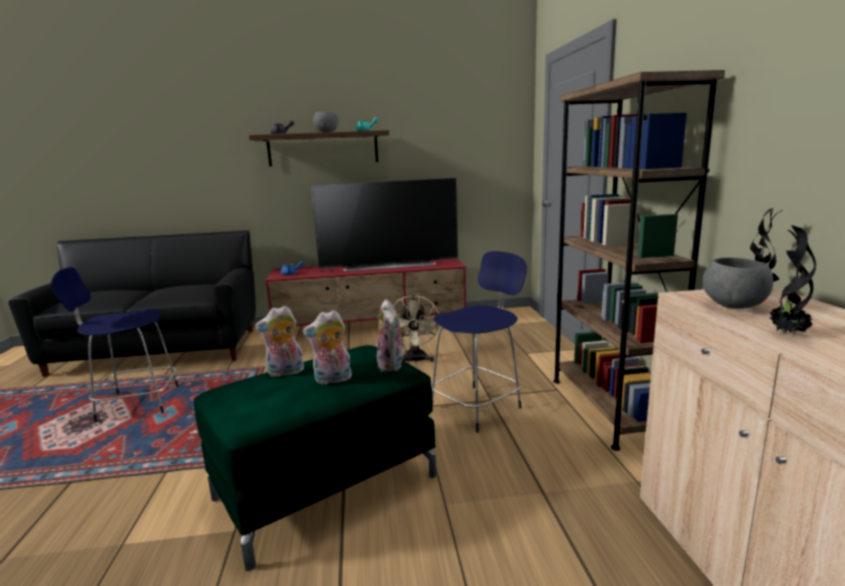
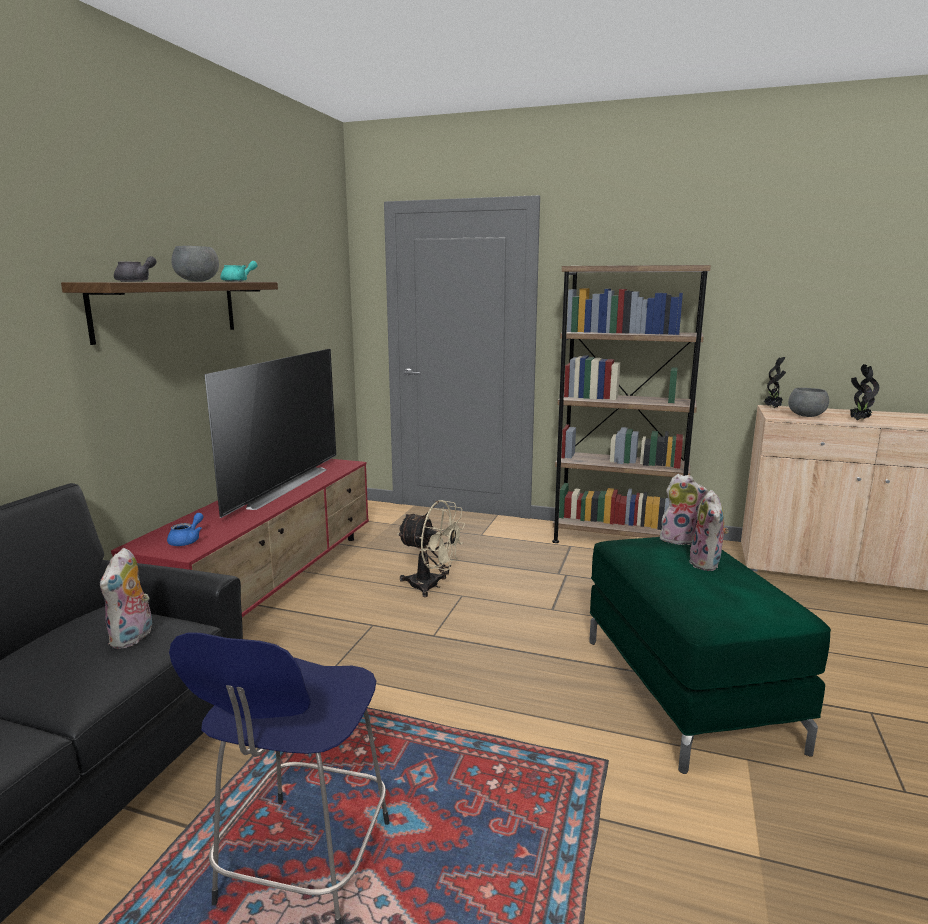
camera: 65 degrees left, 0 degrees up
(285, 373) = (674, 582): plush toy -> plush toy (133, 638)
(478, 406) = (575, 583): blue stool -> none

